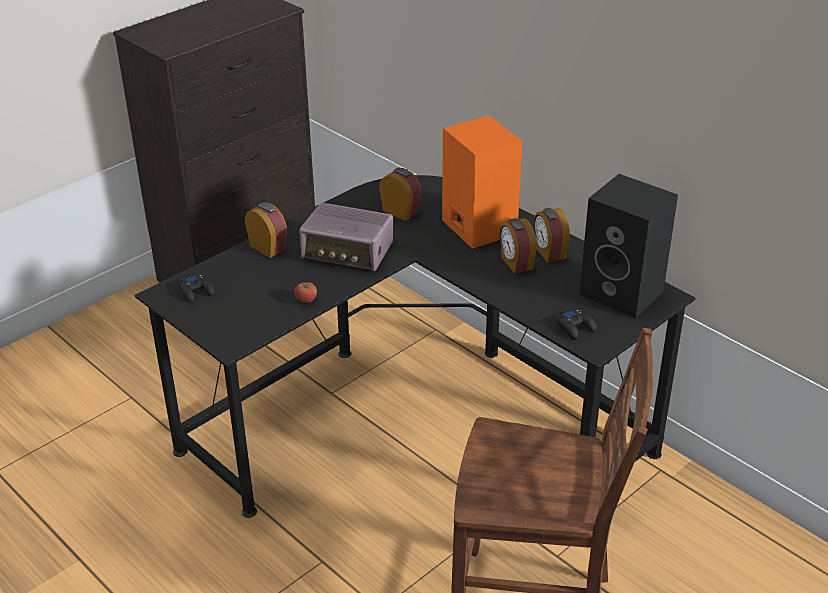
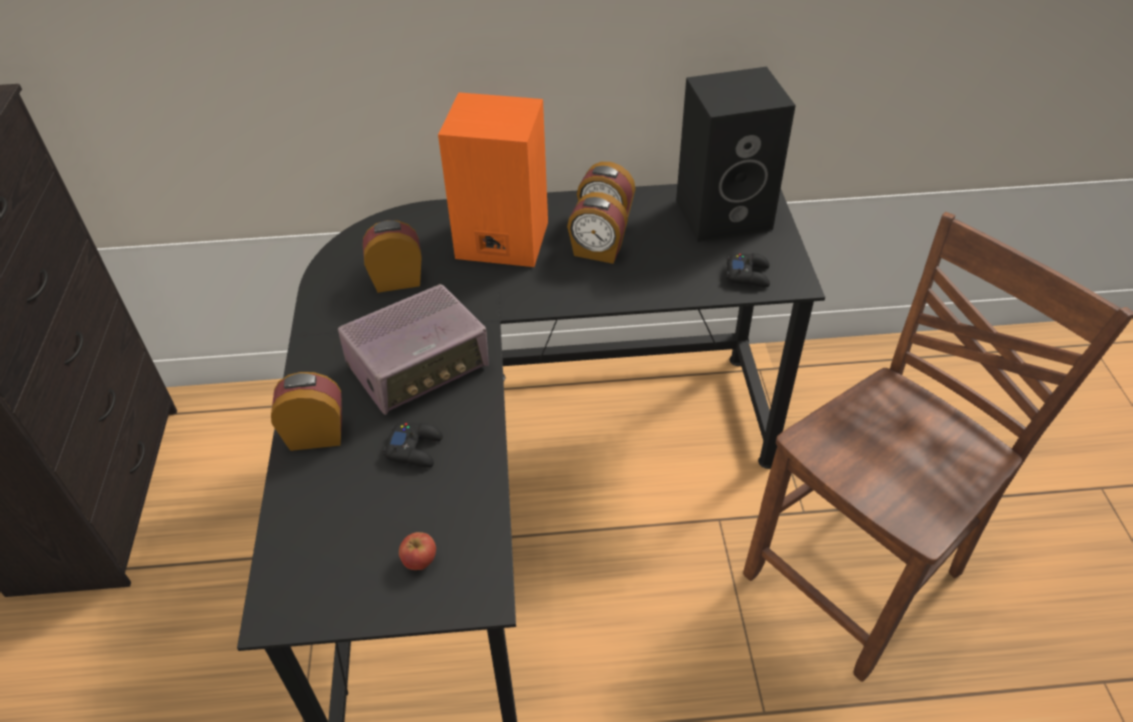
camera: 50 degrees left, 10 degrees up
(197, 291) = (319, 565): black game controller -> black game controller (415, 449)
(306, 300) = (470, 460): apple -> apple (420, 561)

